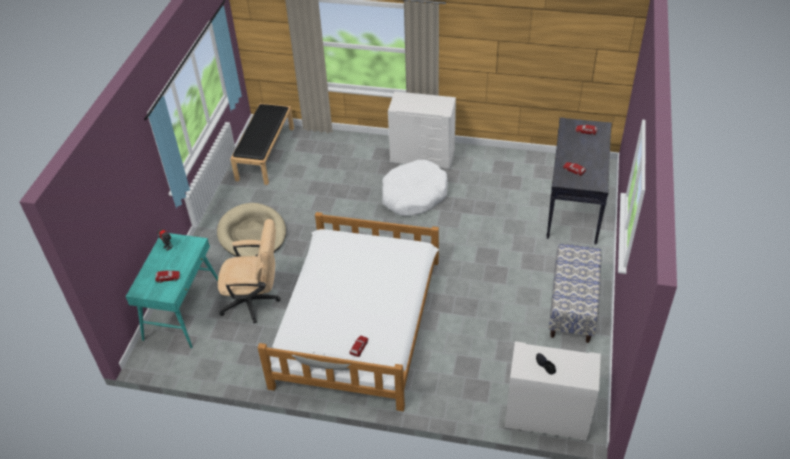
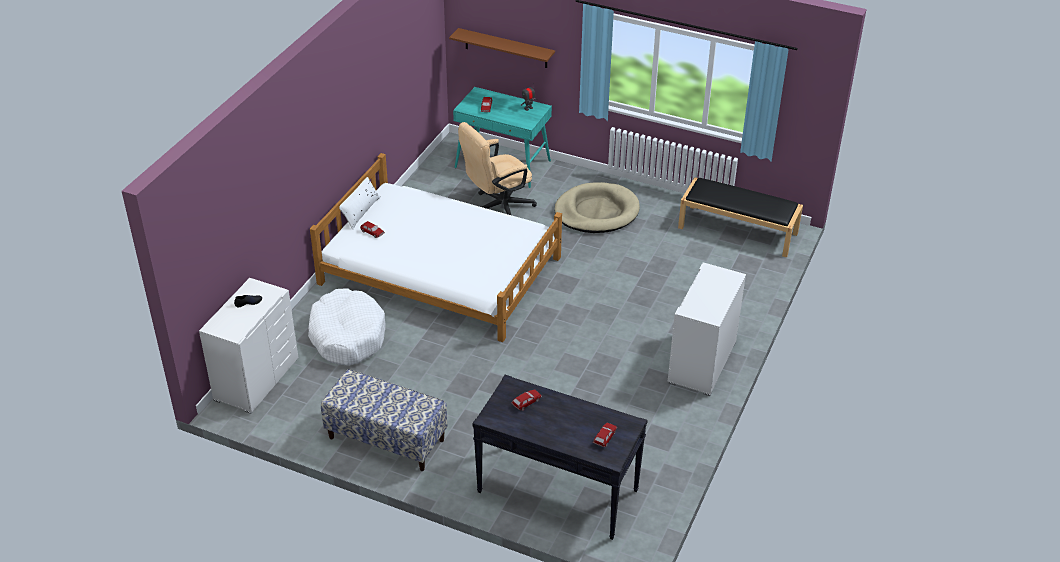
camera: 100 degrees right, 5 degrees down
(121, 233) = (506, 48): none -> brown shelf
(255, 301) = (497, 207): beige office chair -> beige office chair turned 45 degrees clockwise
(414, 195) = (625, 342): white dog bed -> white dog bed (347, 336)

